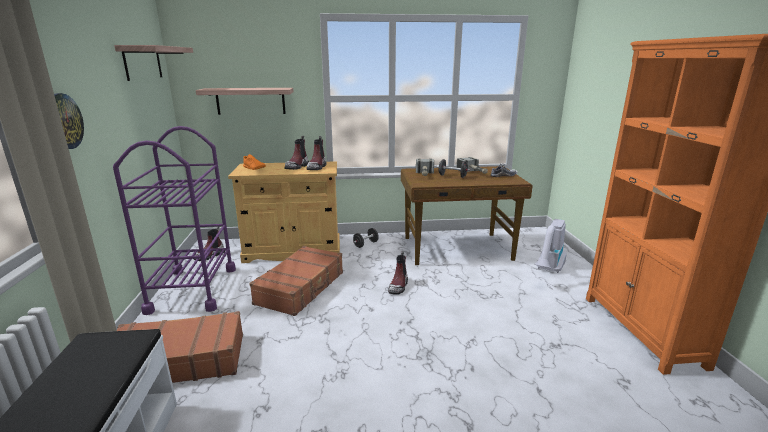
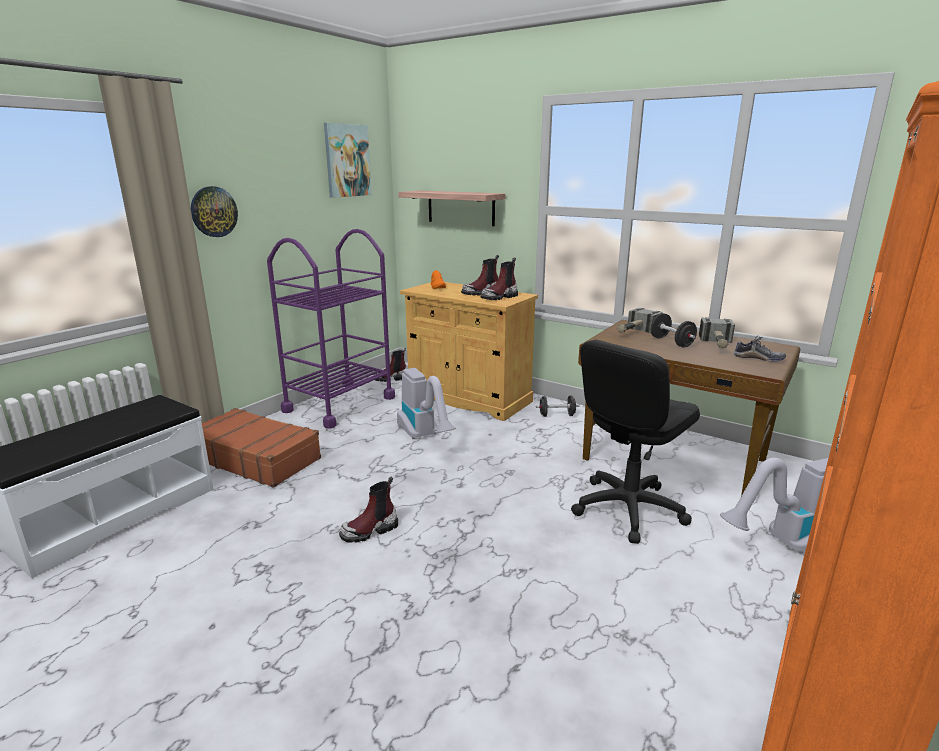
camera: 40 degrees right, 0 degrees up
(142, 62) = (347, 160): shelf -> picture
(301, 288) = (425, 437): brown suitcase -> vacuum cleaner
(398, 286) = (525, 474): boot -> boot (370, 530)
(472, 283) = (627, 509): none -> black office chair

